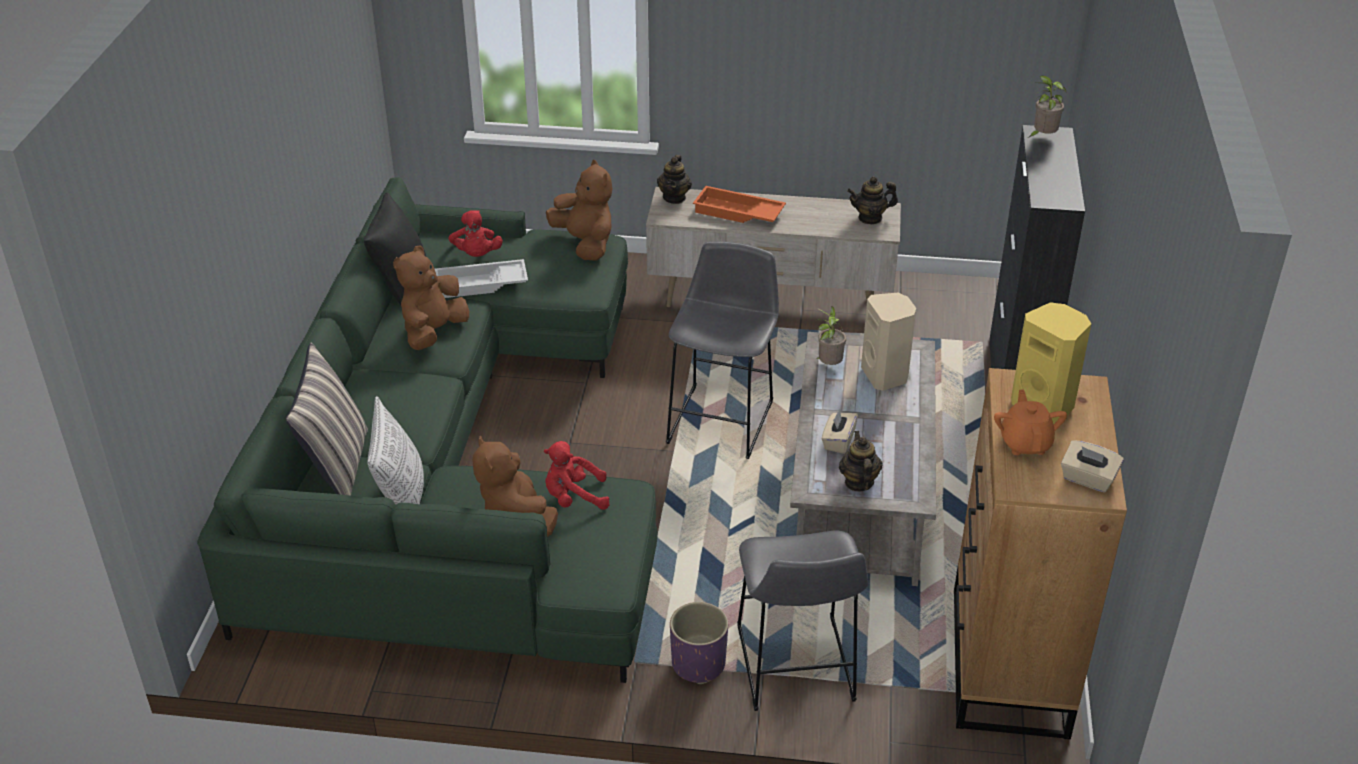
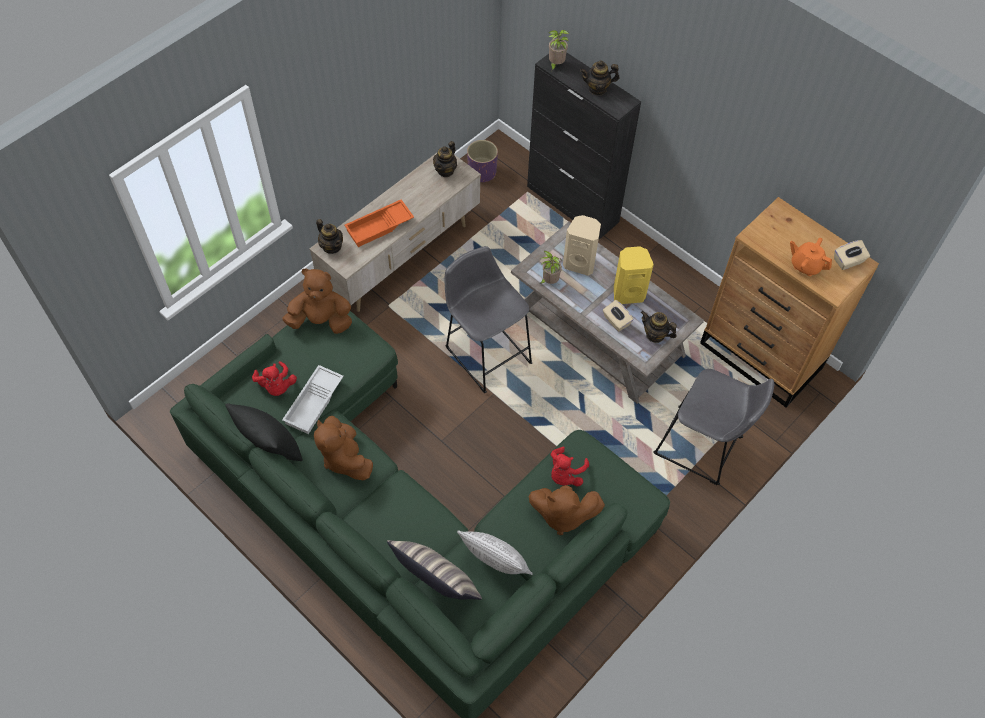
camera: 55 degrees left, 20 degrees up
(476, 255) = (276, 386): red plush toy -> red plush toy turned 45 degrees clockwise
(698, 664) = (667, 489): purple planter -> purple planter (482, 172)
(1044, 406) = (783, 237): yellow speaker -> yellow speaker (628, 293)
(1053, 175) = (597, 89): none -> teapot

